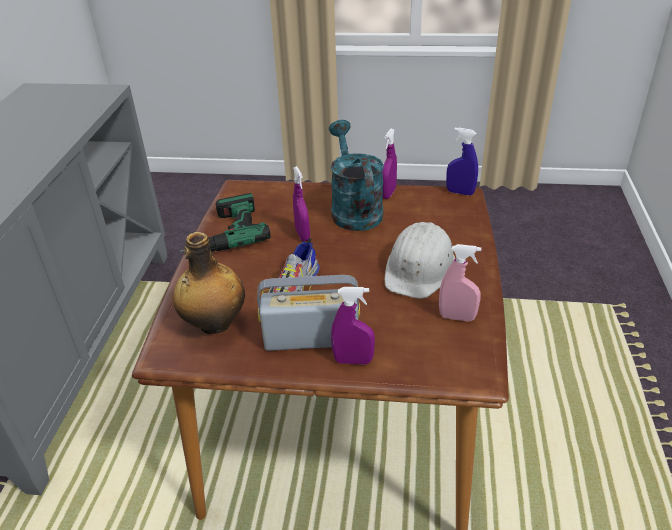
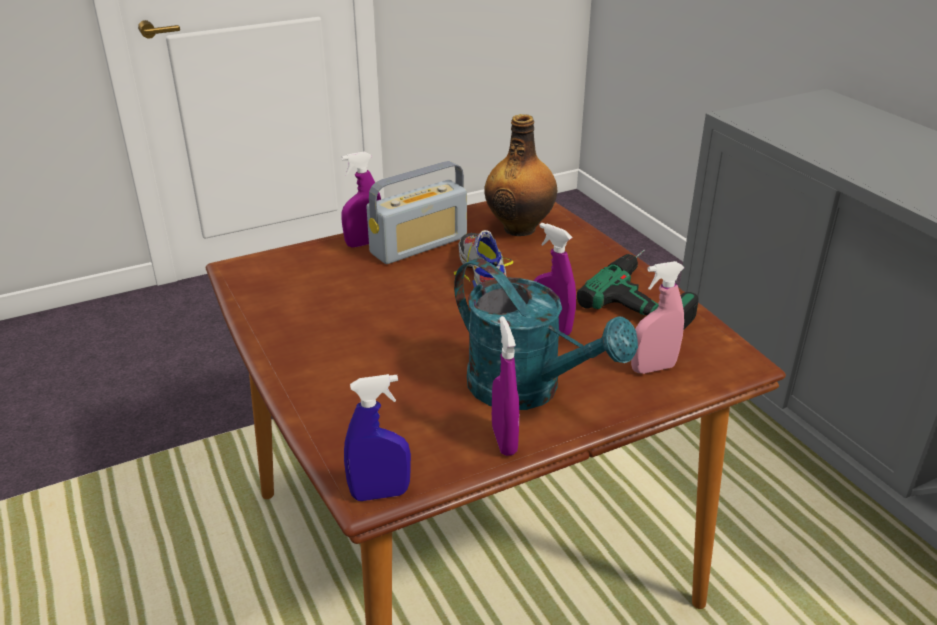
camera: 145 degrees right, 5 degrees down
(420, 268) = (360, 339): white hard hat -> none
(457, 317) = (282, 304): pink spray bottle -> pink spray bottle (653, 368)

